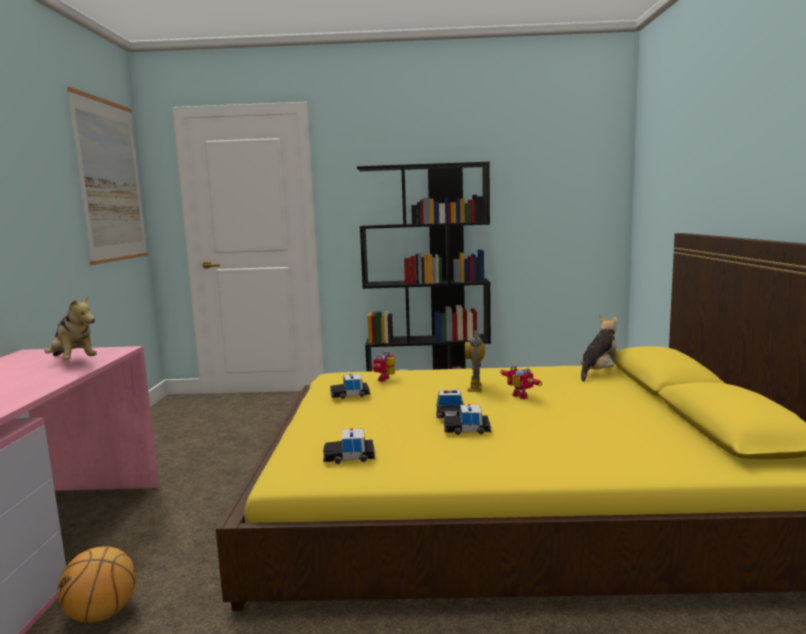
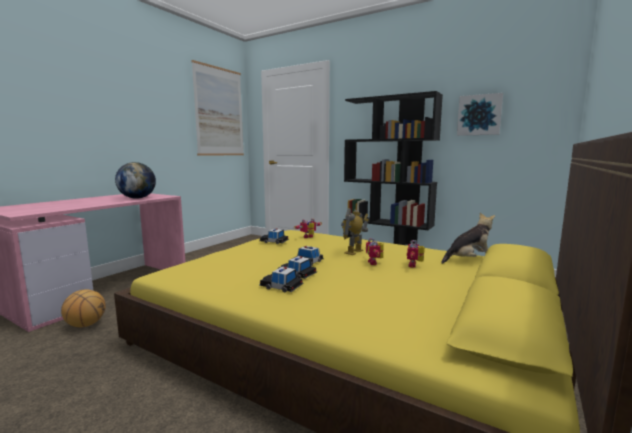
camera: 30 degrees right, 0 degrees up
(73, 362) = (137, 198): plush toy -> globe
(349, 456) = (206, 272): toy car -> toy car (281, 286)
(529, 191) = (479, 115): none -> picture
(563, 389) = (415, 265): none -> toy robot

